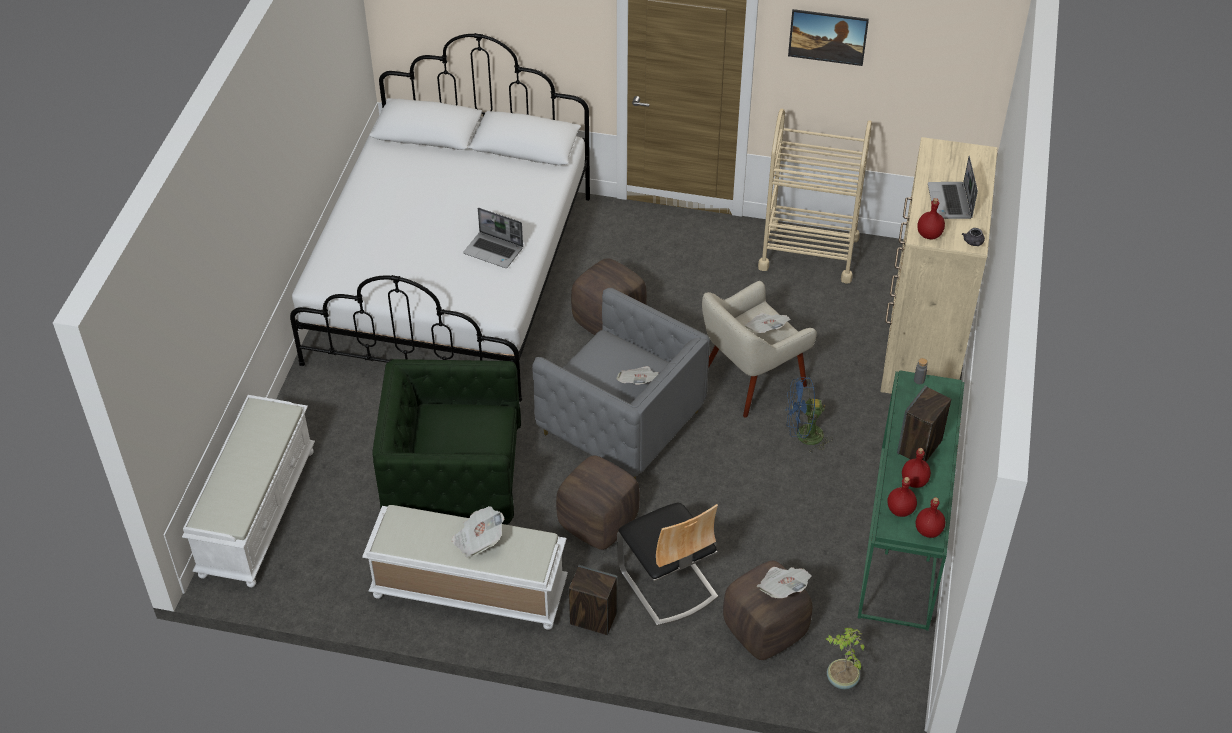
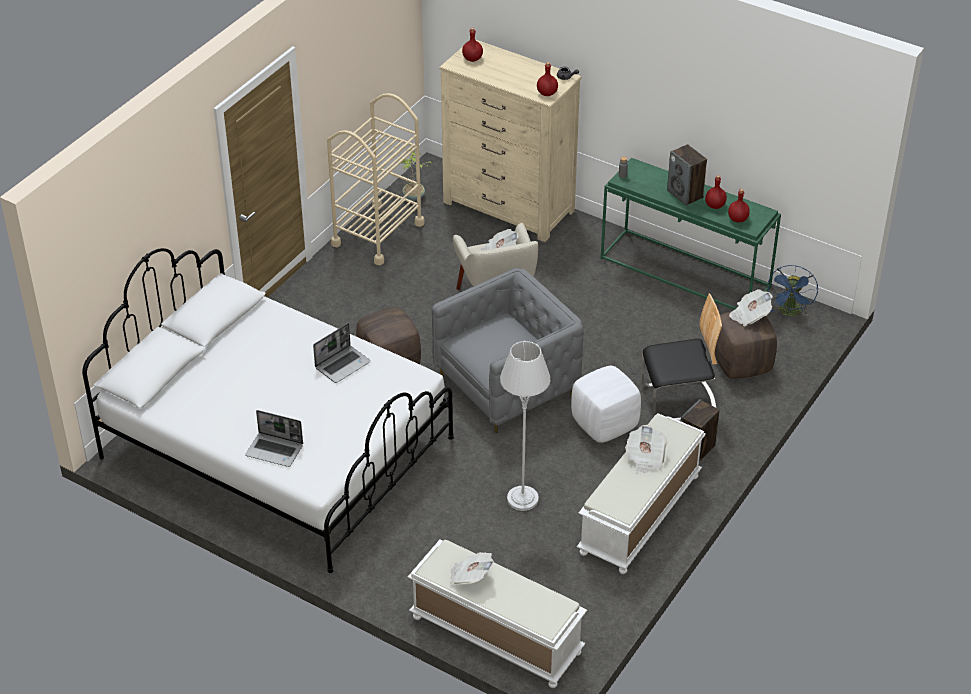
camera: 70 degrees left, 5 degrees down
(454, 482) = (522, 499): green armchair -> grey floor lamp
(598, 524) = (605, 424): brown ottoman -> white ottoman
(639, 384) = (520, 333): newspaper -> newspaper (470, 576)
(803, 436) = (569, 293): blue fan -> blue fan (790, 313)
(826, 48) = (335, 66): picture -> none
(841, 680) = (797, 339): potted plant -> potted plant (414, 197)
(929, 530) = (760, 212): red bottle -> red bottle (472, 58)
(950, 202) = (518, 74): laptop -> laptop (275, 450)

